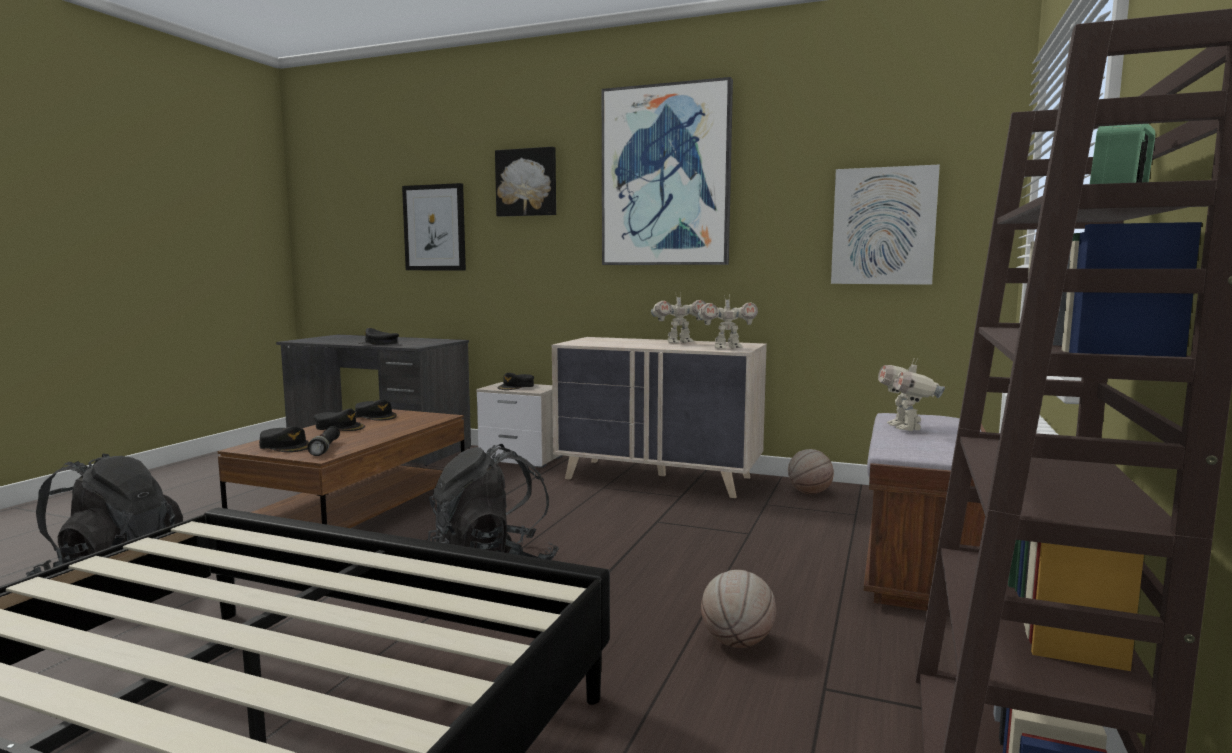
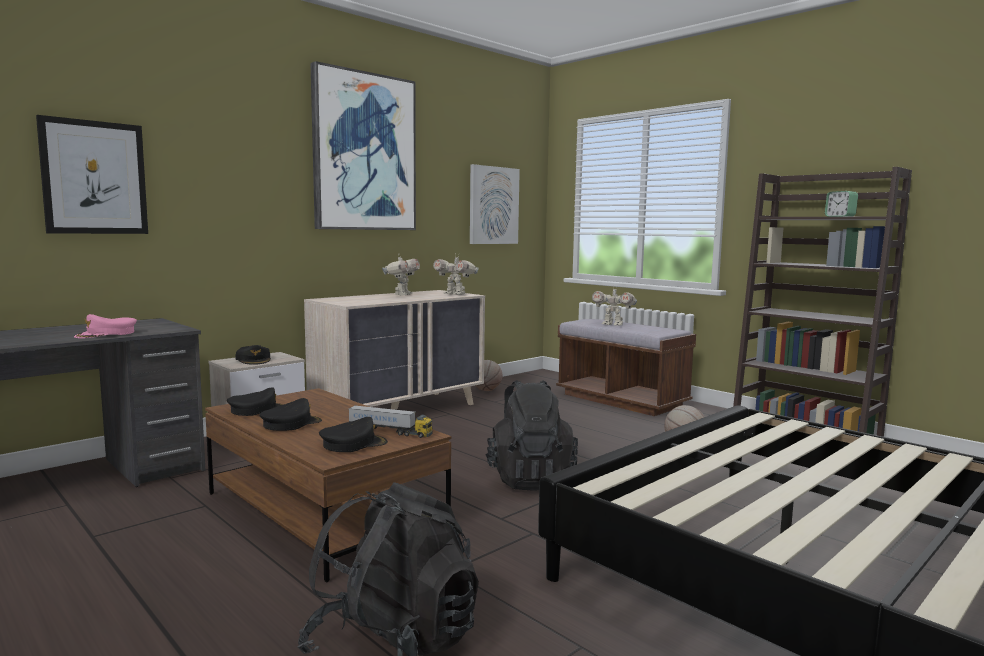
camera: 65 degrees left, 0 degrees up
(325, 448) = (390, 432): black flashlight -> toy truck
(378, 344) = (106, 334): black cap -> pink cap
(527, 182) = (228, 138): picture -> none
(727, 348) = (455, 294): toy robot -> toy robot turned 105 degrees clockwise

